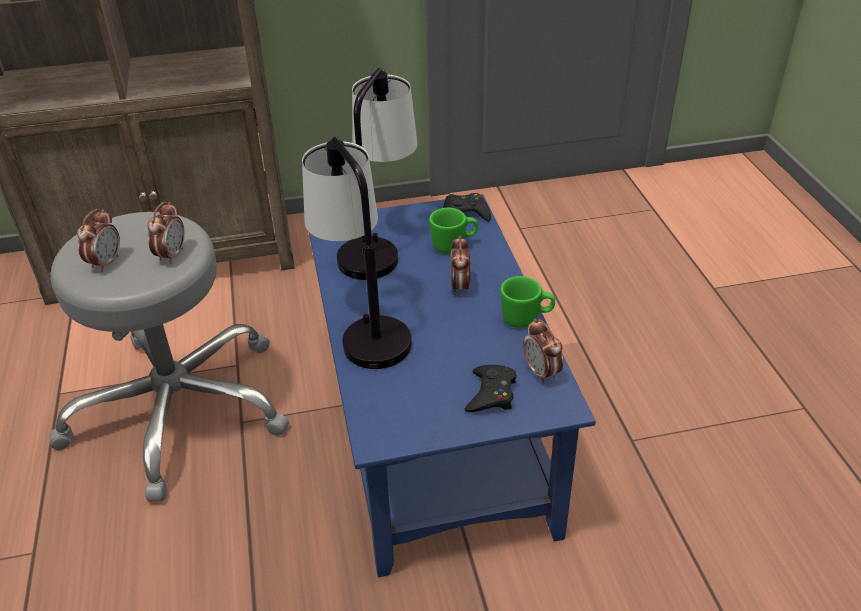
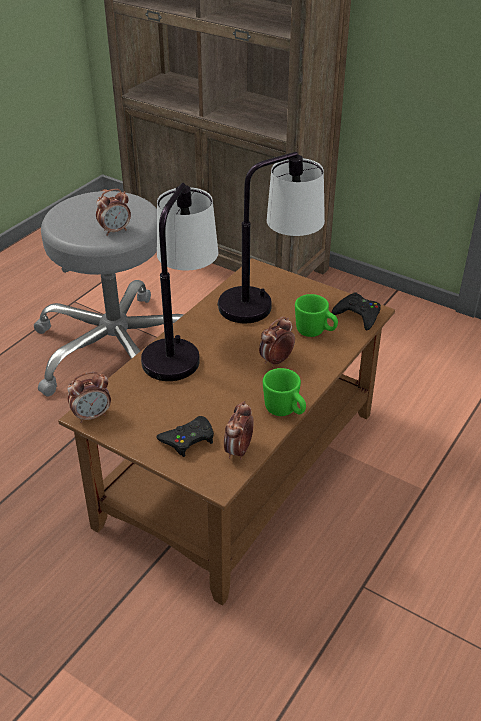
camera: 45 degrees right, 0 degrees up
(105, 263) = (80, 216): alarm clock -> alarm clock (92, 416)
(435, 428) = (239, 470): blue coffee table -> brown coffee table

